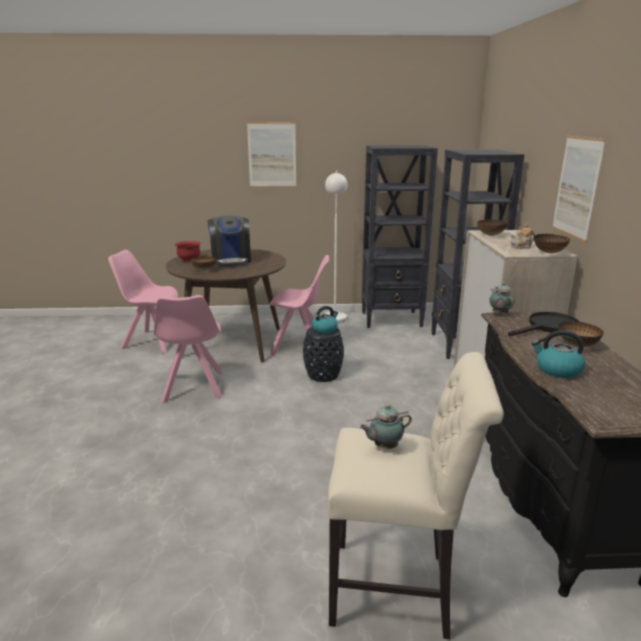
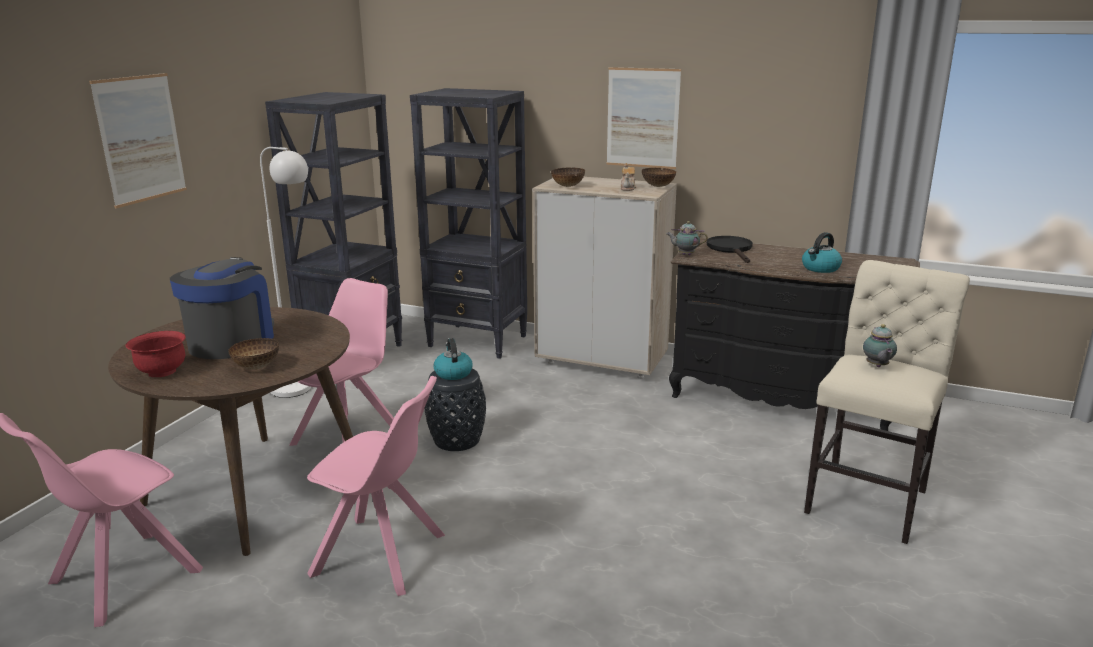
camera: 65 degrees left, 0 degrees up
(231, 260) = (231, 341): coffee machine -> coffee machine turned 90 degrees counterclockwise
(578, 345) = (776, 252): bowl -> none

